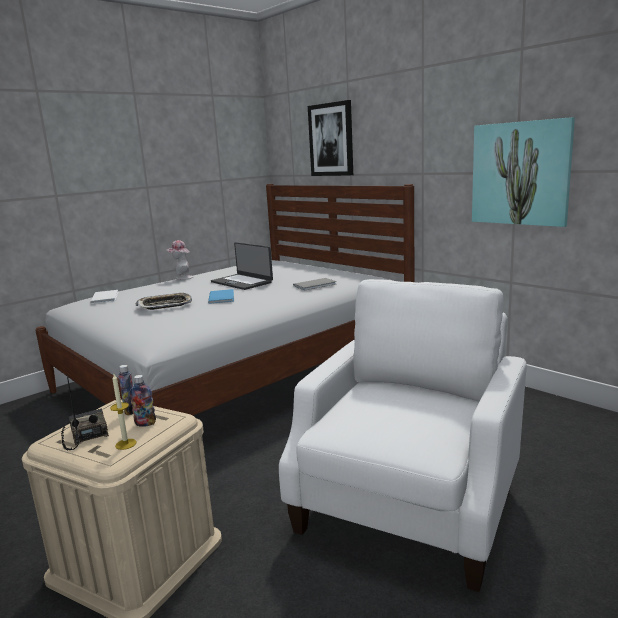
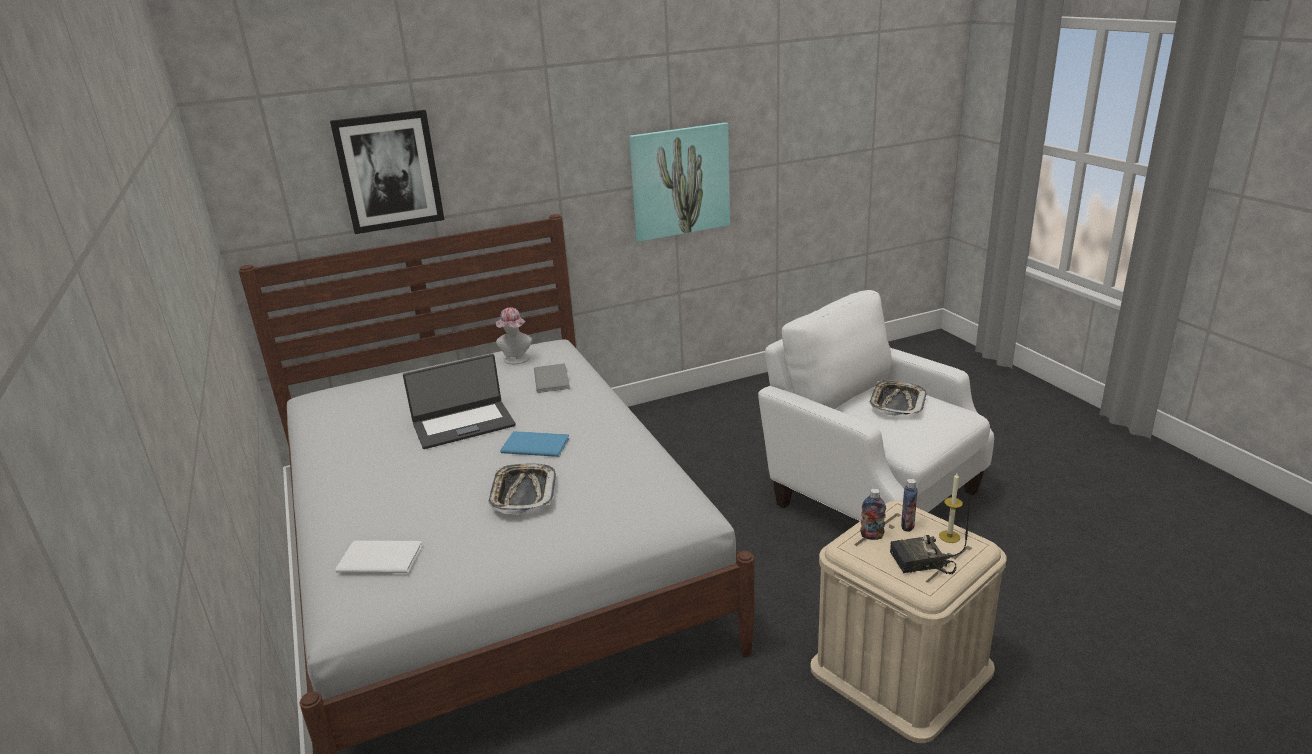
camera: 70 degrees left, 10 degrees up
(182, 278) = (341, 476): hat -> hat (516, 360)
(415, 406) = (897, 403): none -> tray

